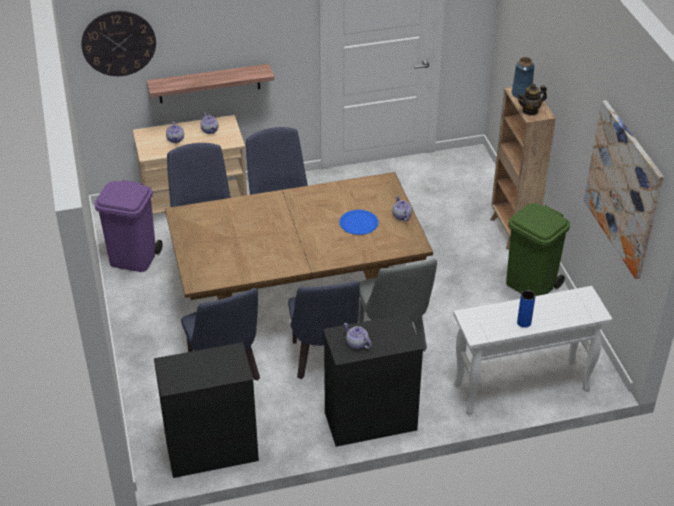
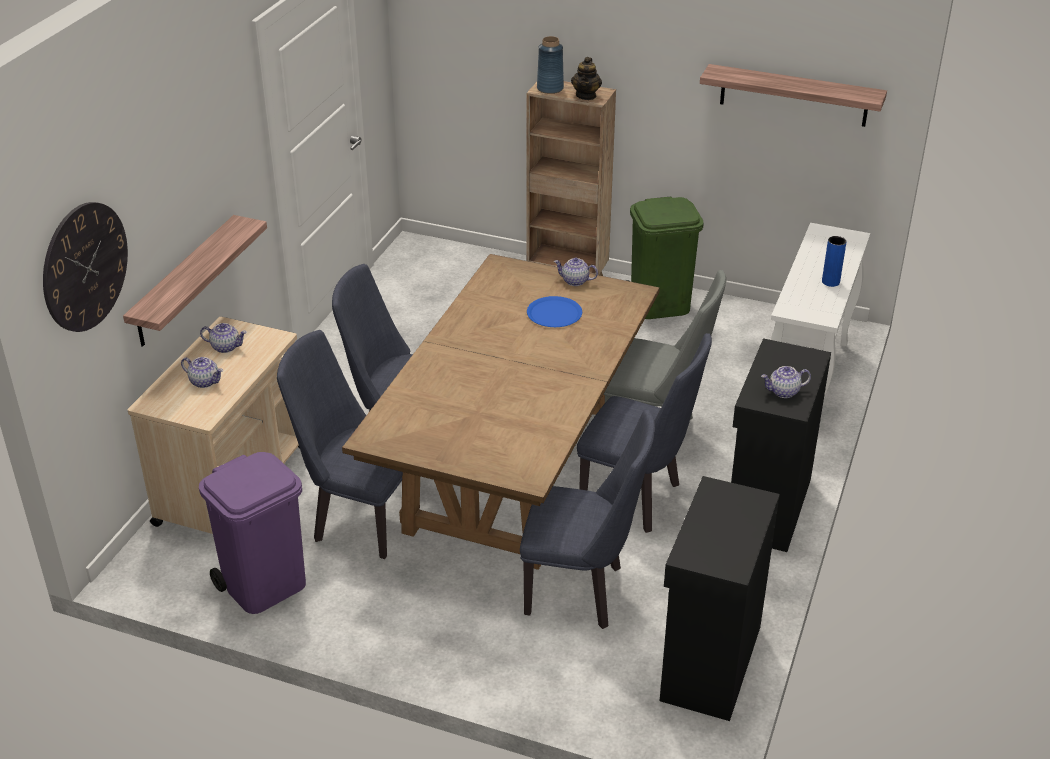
camera: 55 degrees left, 5 degrees down
(623, 188) = (794, 95): picture -> shelf

